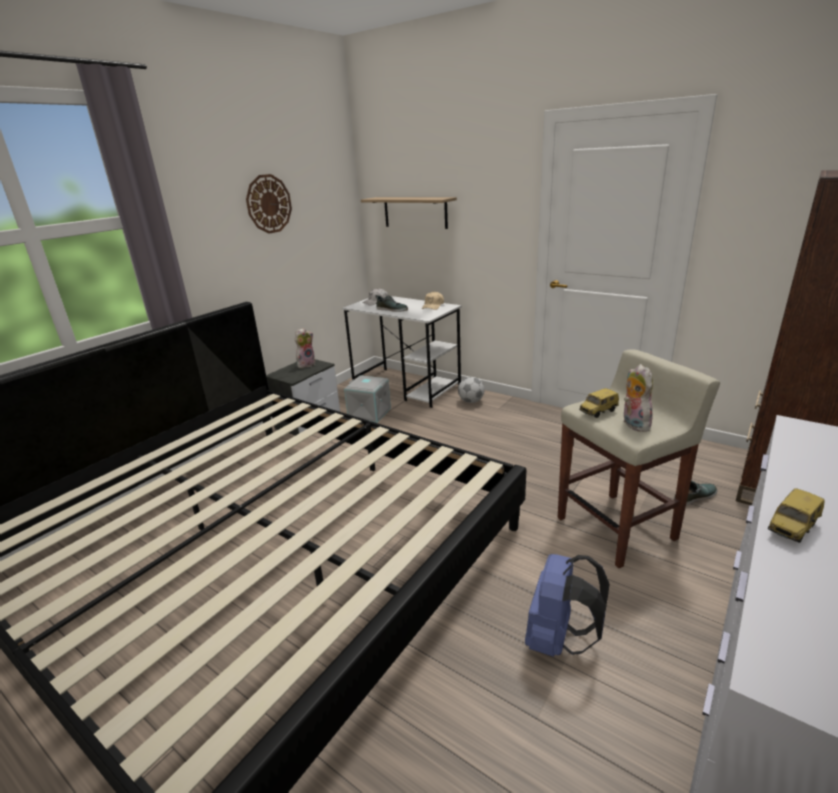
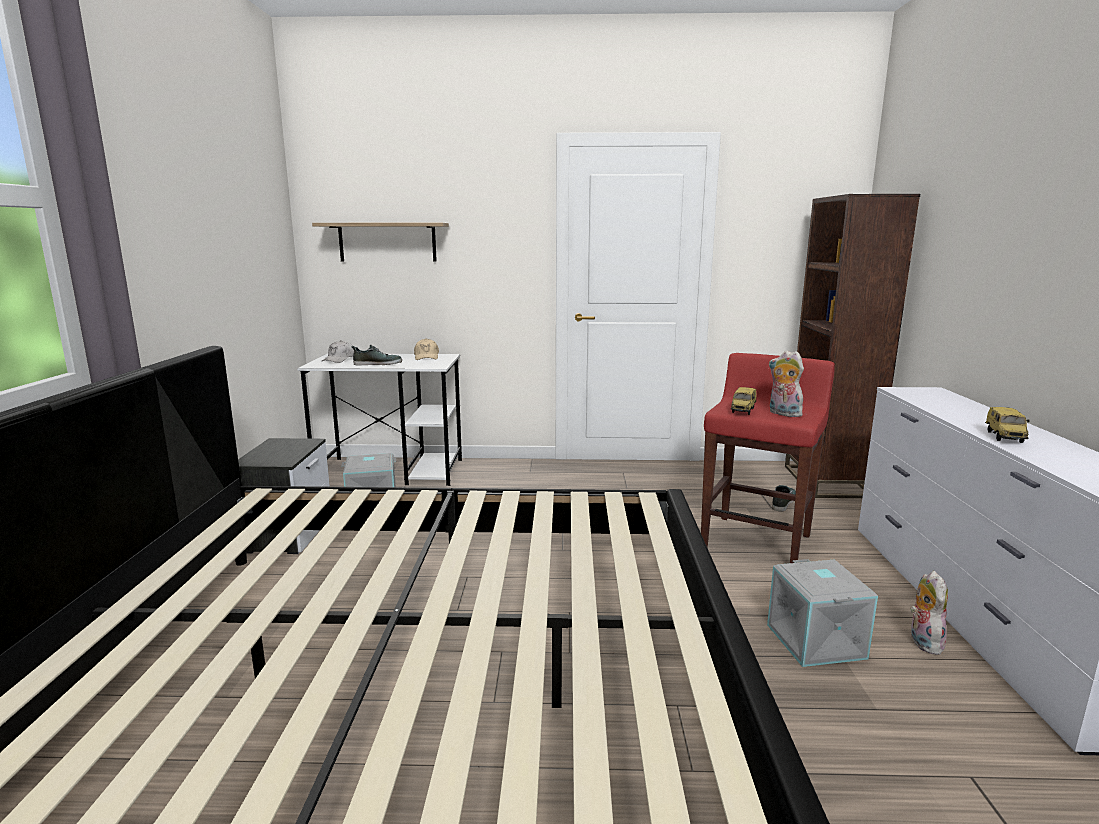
camera: 35 degrees left, 10 degrees down
(269, 204) = (210, 211): wall clock -> none
(306, 364) = (281, 445): plush toy -> plush toy (922, 641)
(471, 401) = (491, 471): football -> none
(558, 639) = (817, 641): blue backpack -> grey storage box
(617, 528) = (757, 541): beige stool -> red stool

